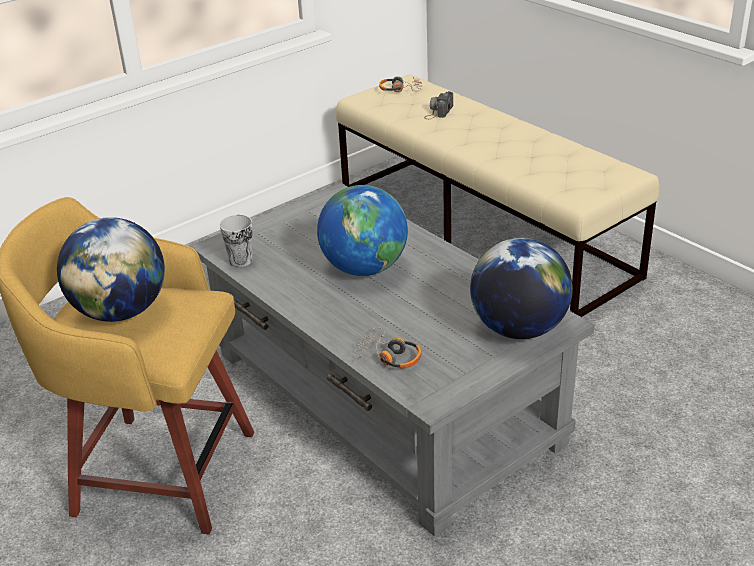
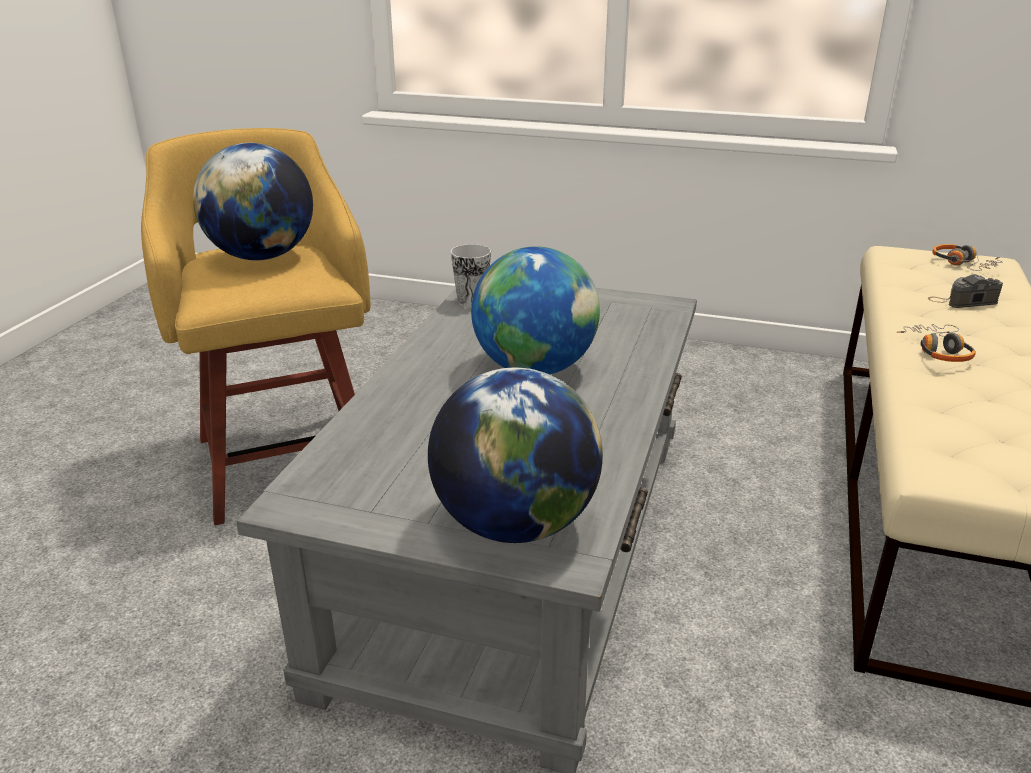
camera: 55 degrees right, 5 degrees down
(389, 356) = (364, 443): headphones -> headphones (937, 350)

